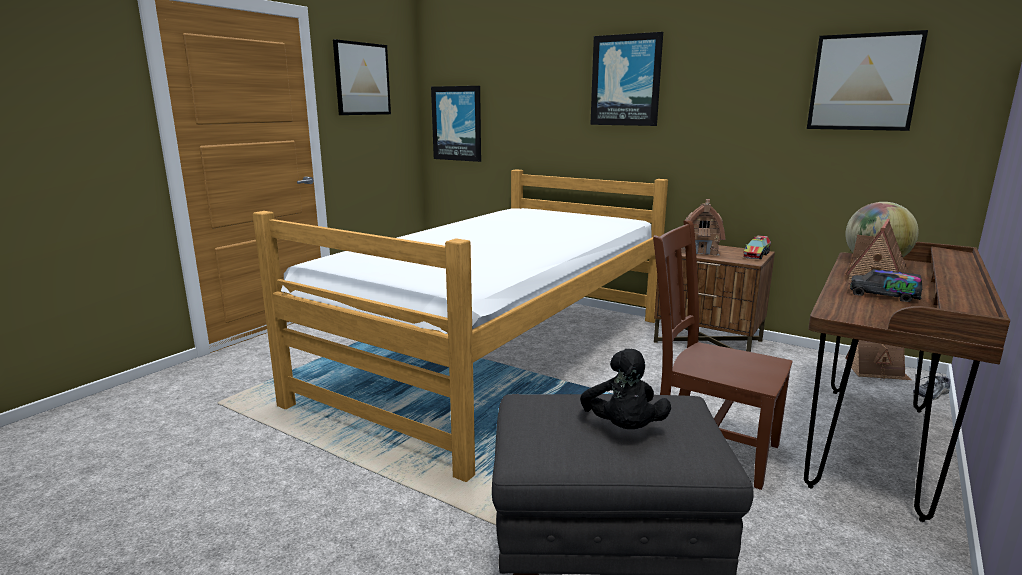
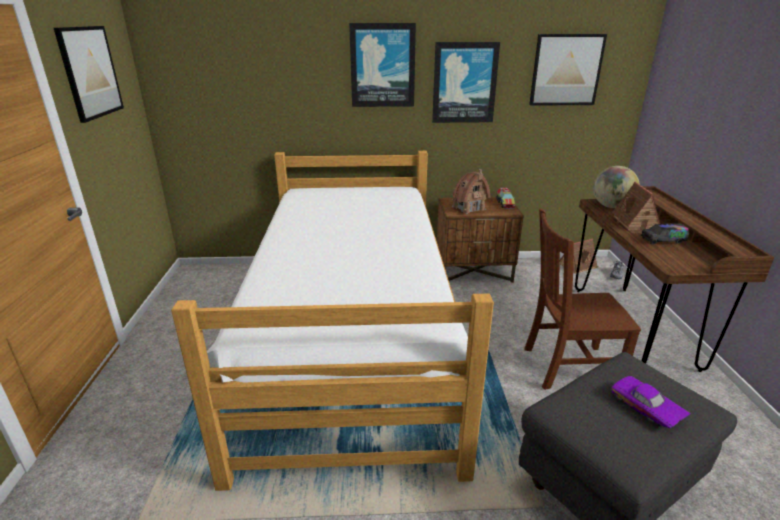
camera: 35 degrees left, 10 degrees up
(457, 123) = (195, 109): picture -> picture (464, 83)
(623, 429) = (645, 408): black plush toy -> purple toy car

